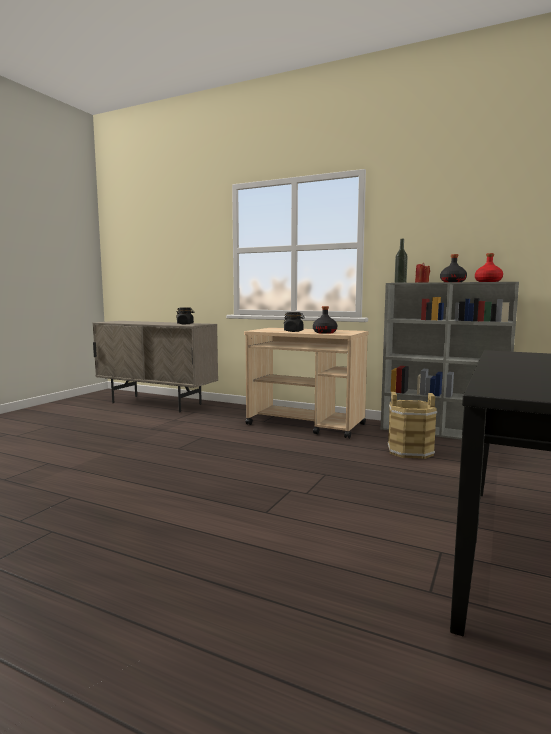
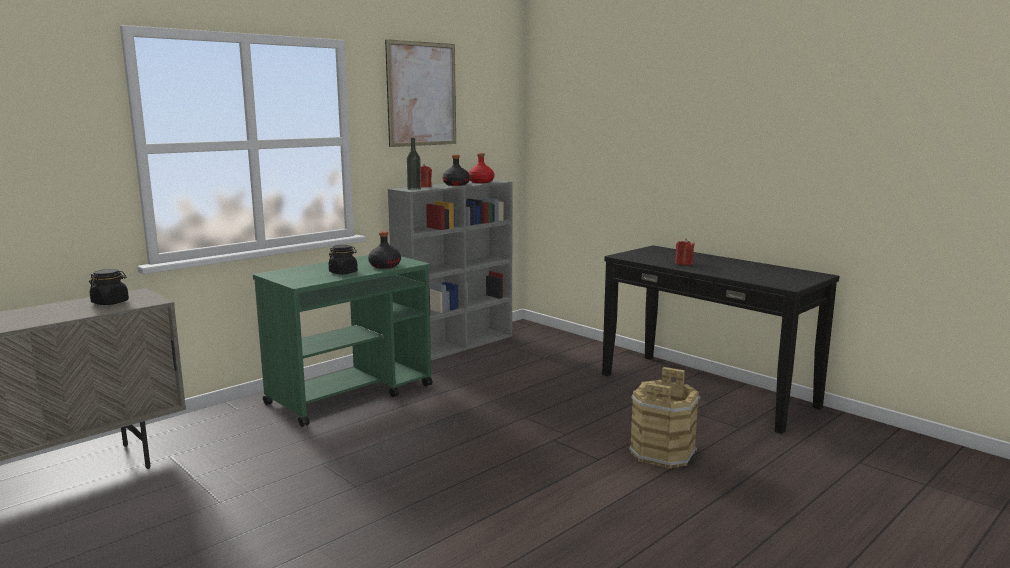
camera: 70 degrees left, 5 degrees up
(306, 425) = (351, 394): beige cart -> green cart
(410, 451) = (493, 370): brown bucket -> brown bucket (661, 453)
(439, 203) = (422, 94): none -> picture
(518, 363) = (684, 263): none -> red candle

